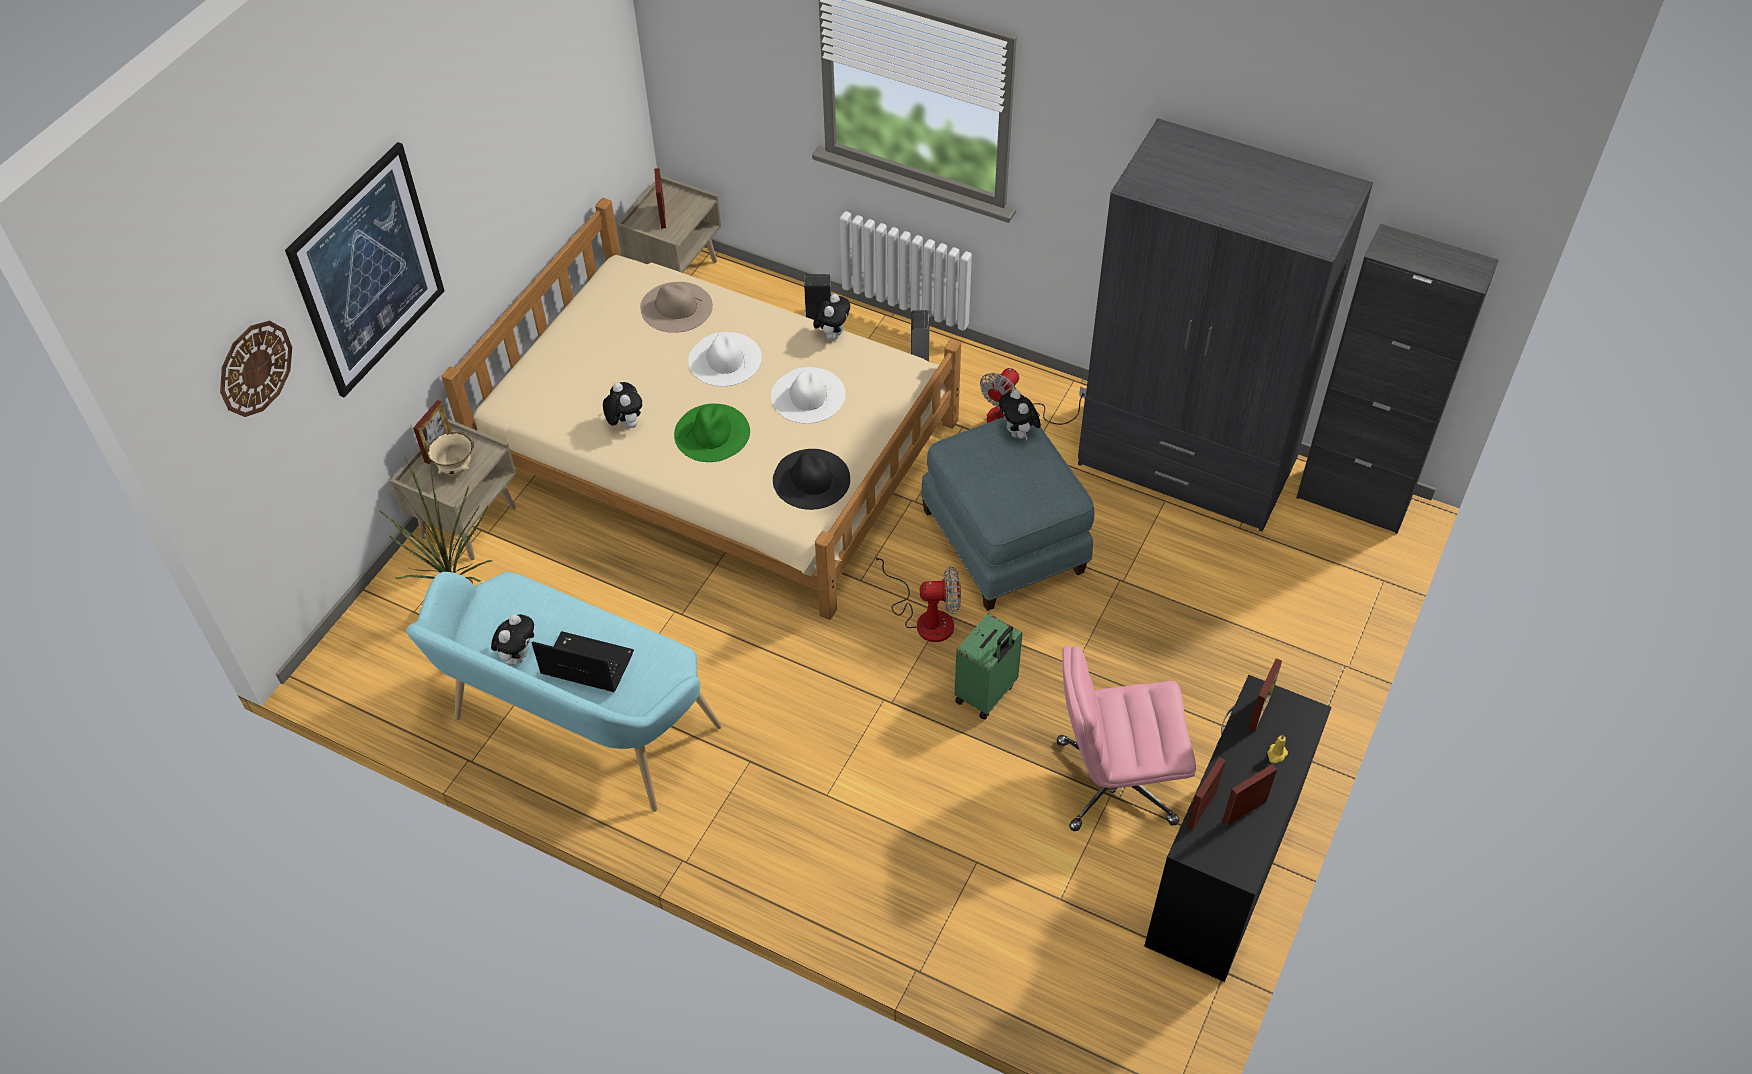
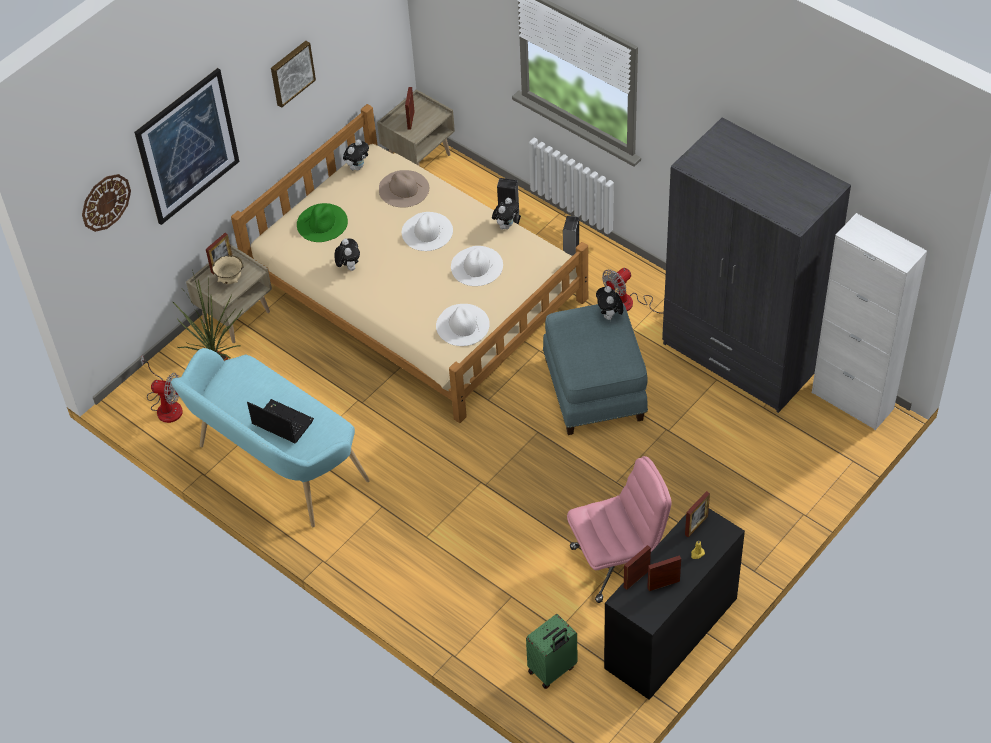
camera: 15 degrees right, 0 degrees up
(501, 151) = (291, 72): none -> picture
(518, 655) = (241, 410): plush toy -> plush toy (357, 166)
(712, 433) = (405, 282): green hat -> green hat (322, 223)
(811, 479) = (462, 325): black hat -> white hat
(925, 617) = (524, 432): fan -> fan (166, 405)
(986, 694) = (550, 490): green suitcase -> green suitcase (552, 670)
(1114, 782) = (618, 563): pink office chair -> pink office chair turned 150 degrees clockwise
(1353, 499) = (852, 401): black cabinet -> white cabinet

